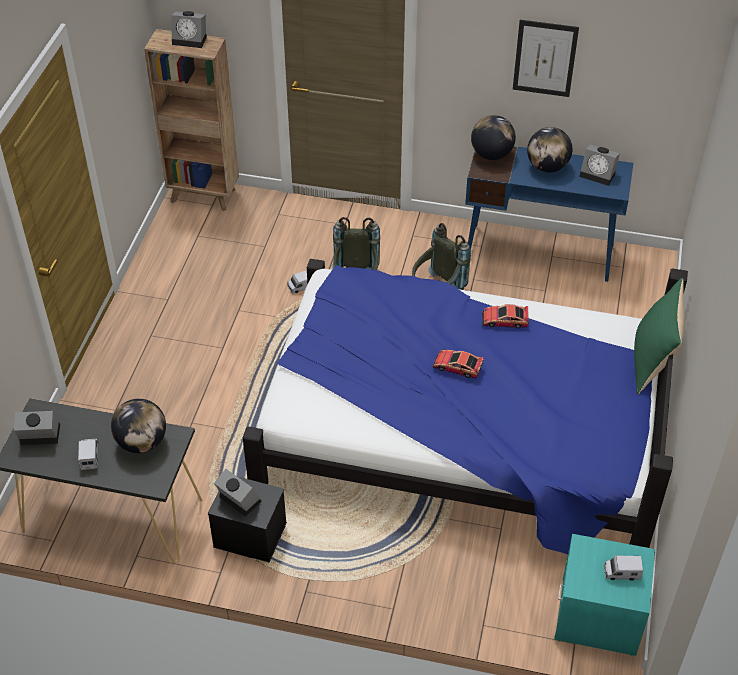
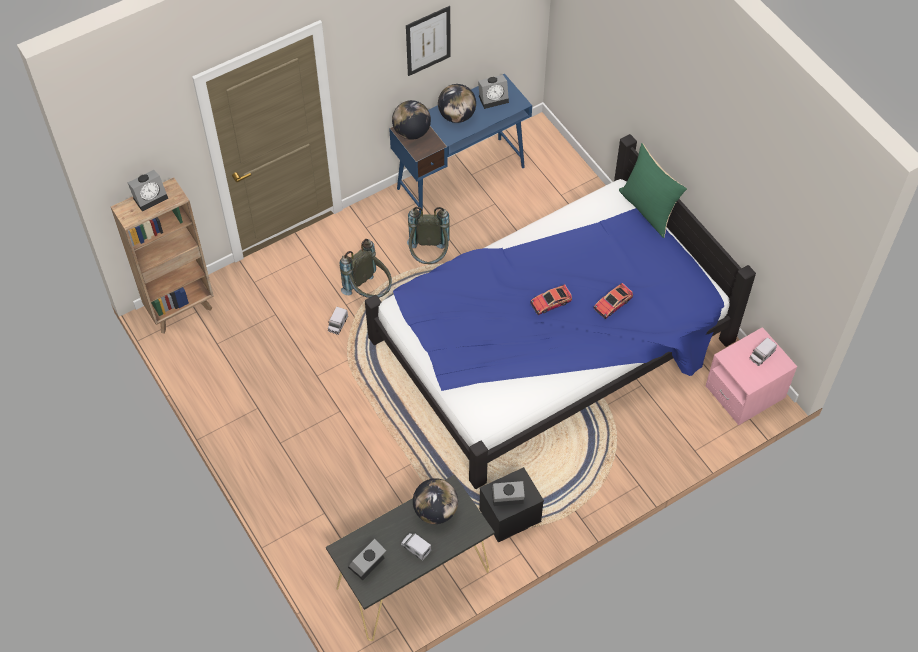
camera: 45 degrees left, 10 degrees up
(504, 320) = (540, 248): toy car -> toy car (612, 303)
(598, 617) = (745, 392): turquoise nightstand -> pink nightstand

